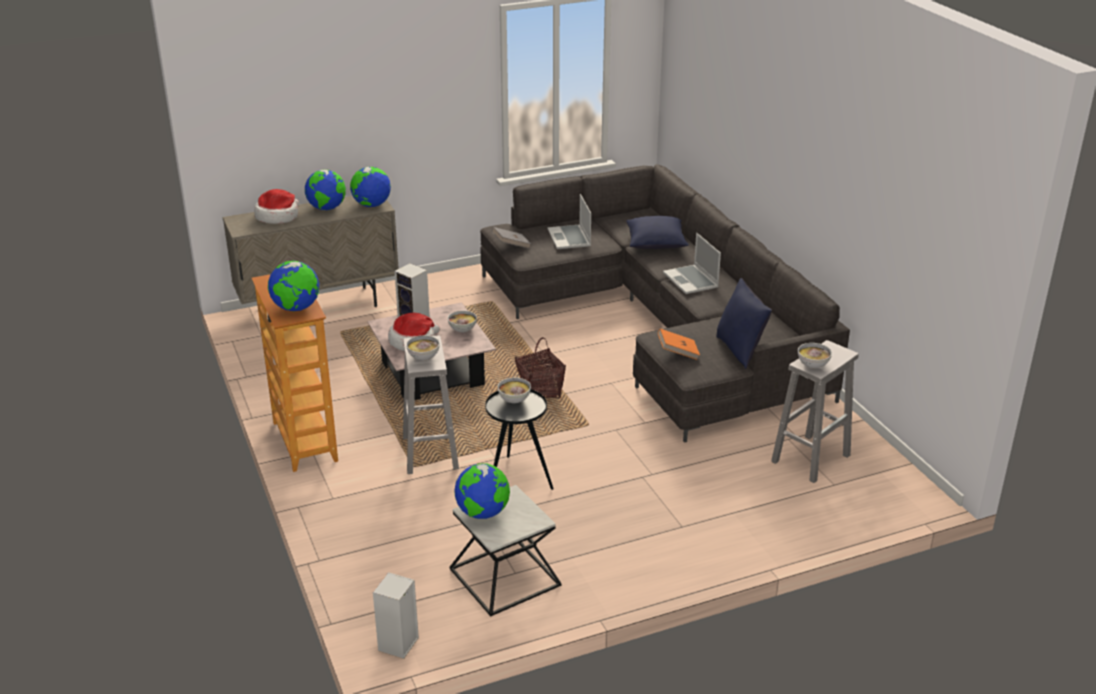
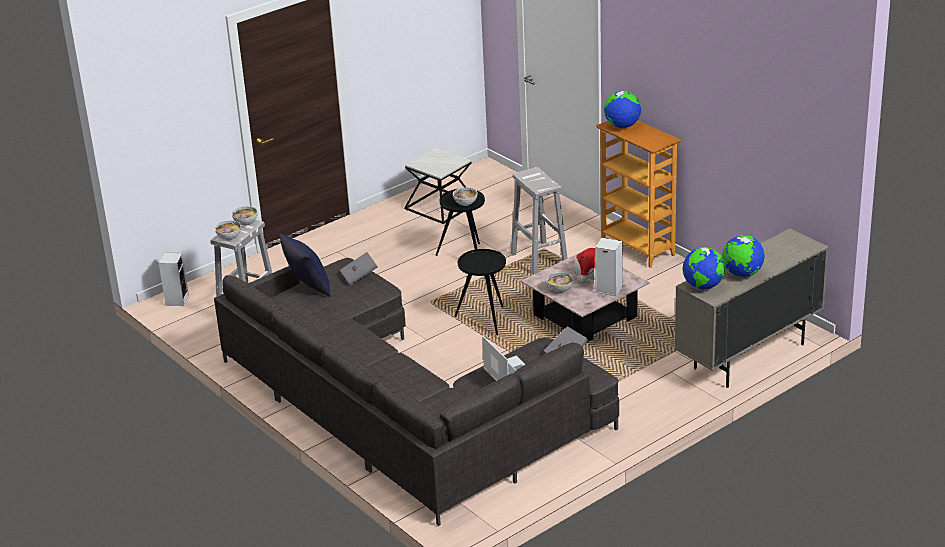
camera: 165 degrees right, 0 degrees up
(278, 216) = (776, 256): hat -> none
(398, 645) = (482, 169): speaker -> speaker (177, 300)
(423, 358) = (534, 177): bowl -> bowl (229, 238)
(483, 513) = (451, 161): globe -> none
(540, 389) = (484, 321): basket -> black side table
(656, 244) = (416, 389): blue pillow -> none
(678, 353) = (359, 276): orange book -> grey book
(691, 281) = (366, 349): laptop -> none

